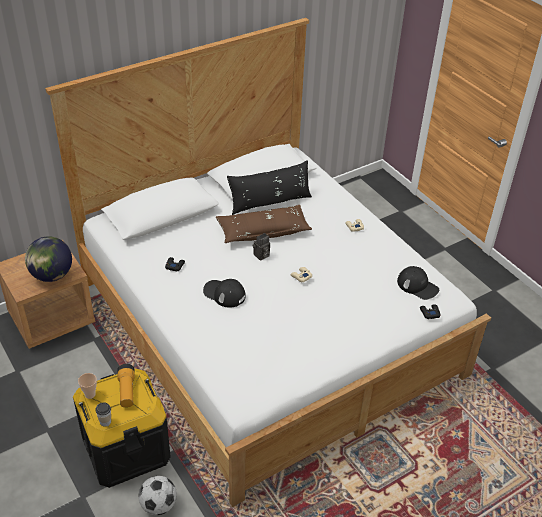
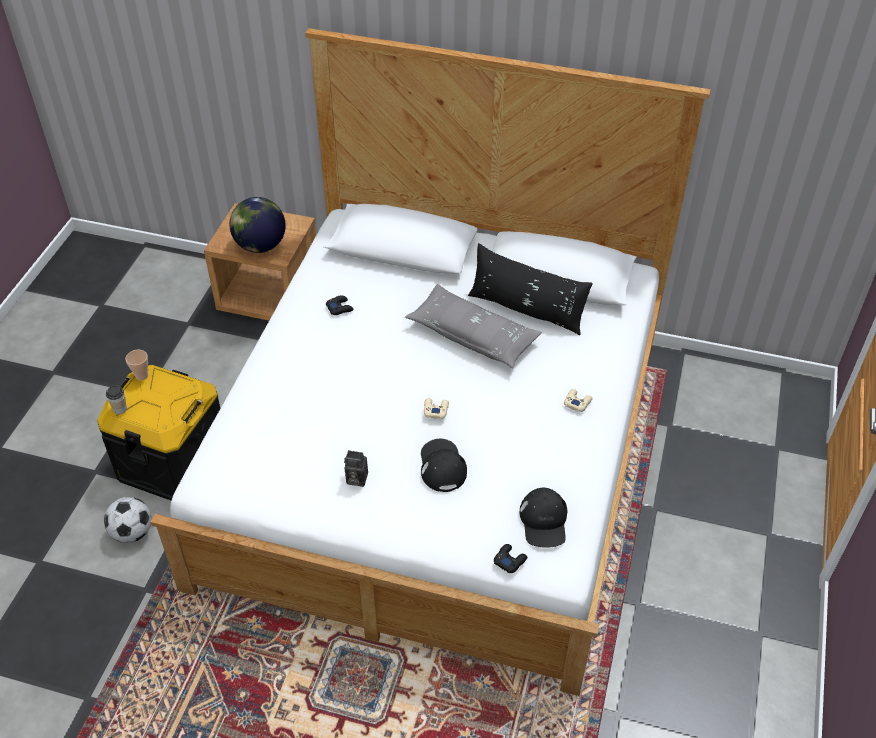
camera: 50 degrees right, 5 degrees up
(127, 391) = (170, 397): flashlight -> none
(224, 294) = (339, 369): black cap -> black cap (442, 466)
(261, 256) = (430, 359): camera -> camera (355, 479)
(263, 231) = (473, 335): brown pillow -> grey pillow

